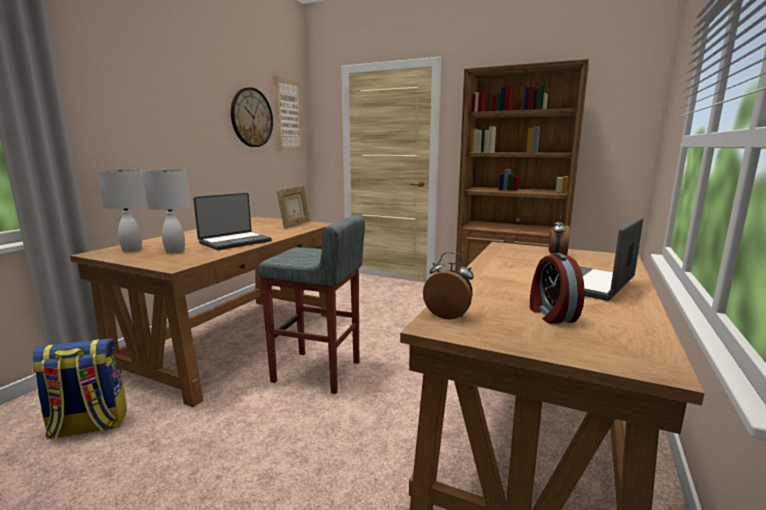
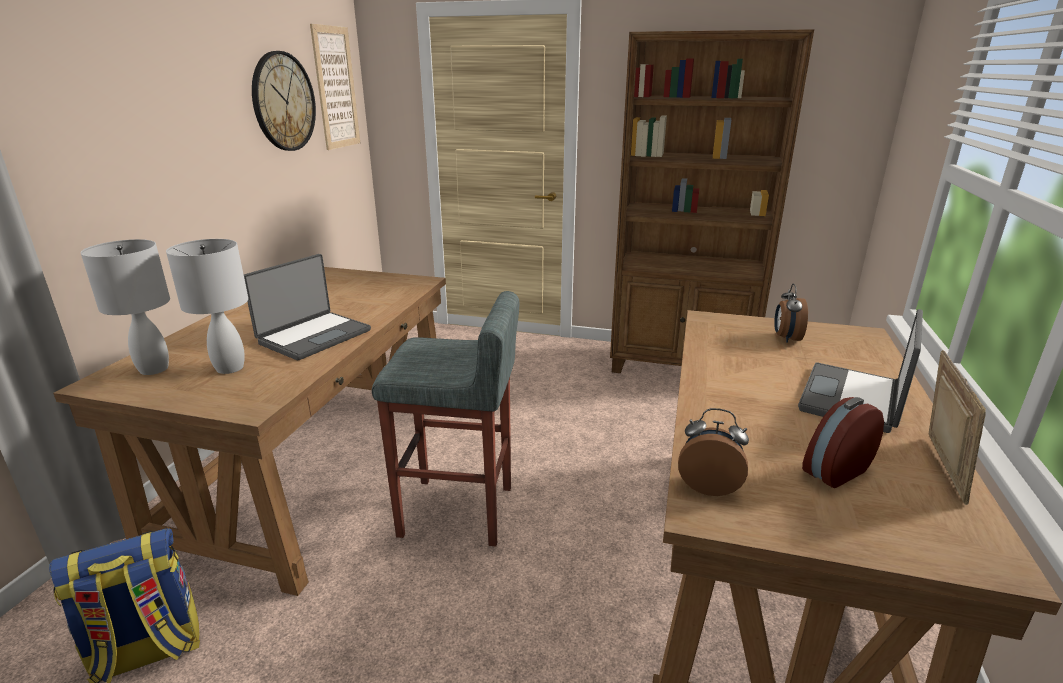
camera: 10 degrees left, 10 degrees up
(295, 225) = (385, 286): picture frame -> picture frame (939, 469)
(551, 315) = (834, 470): alarm clock -> alarm clock turned 75 degrees clockwise

